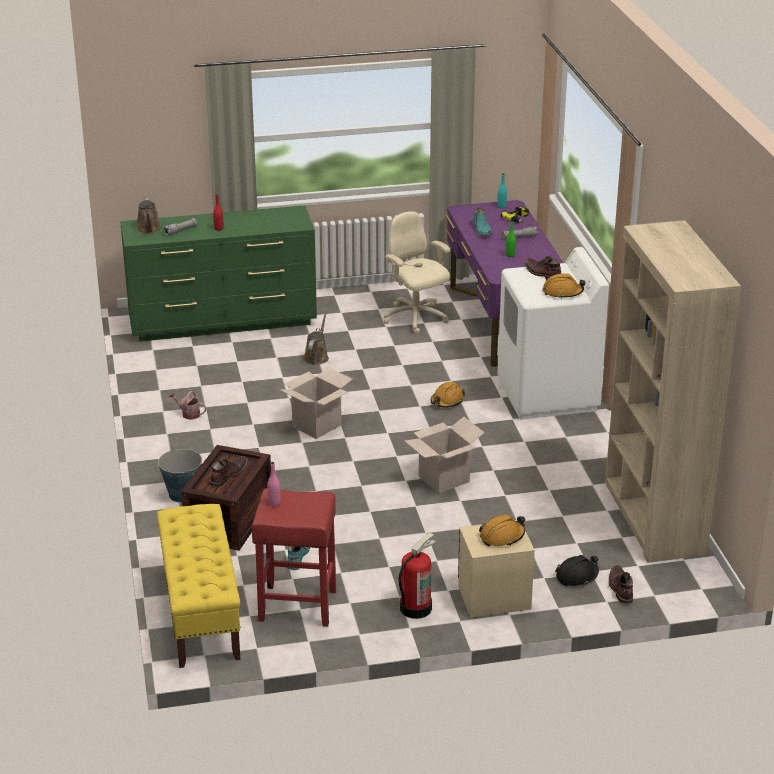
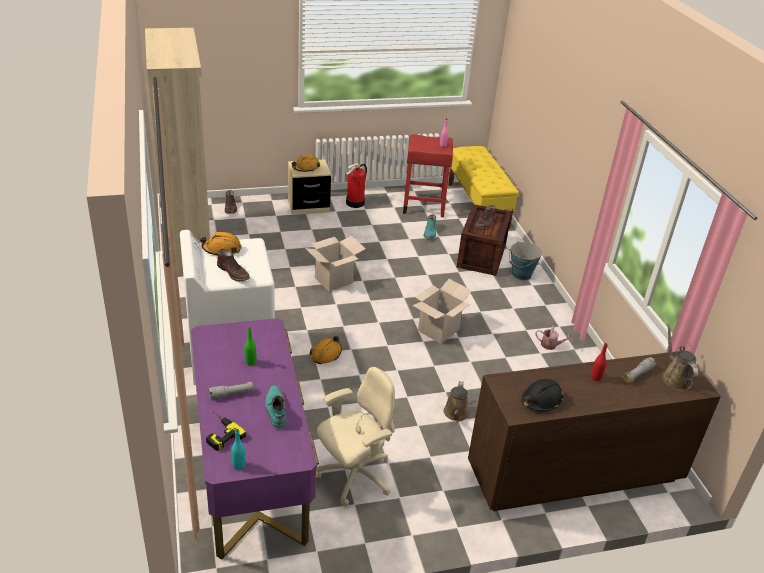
camera: 175 degrees right, 5 degrees up
(223, 322) = (573, 474): green dresser -> brown dresser
(415, 318) = (354, 477): beige office chair -> beige office chair turned 90 degrees counterclockwise
(577, 576) = (254, 215): black hard hat -> black hard hat (541, 400)

